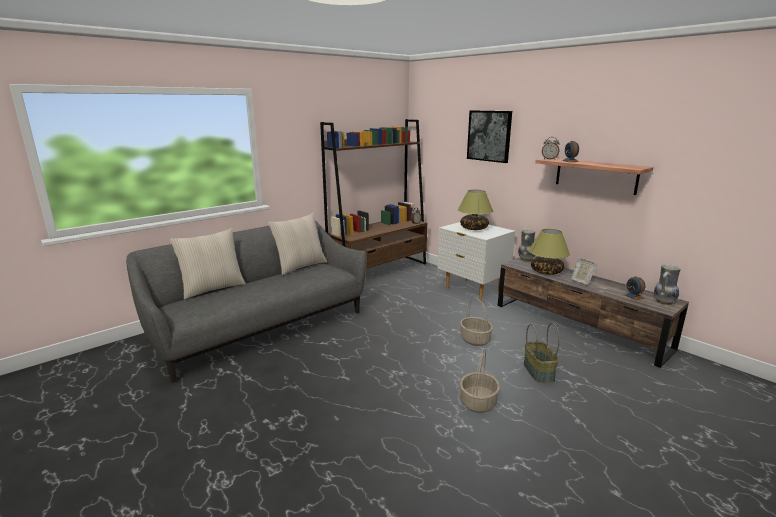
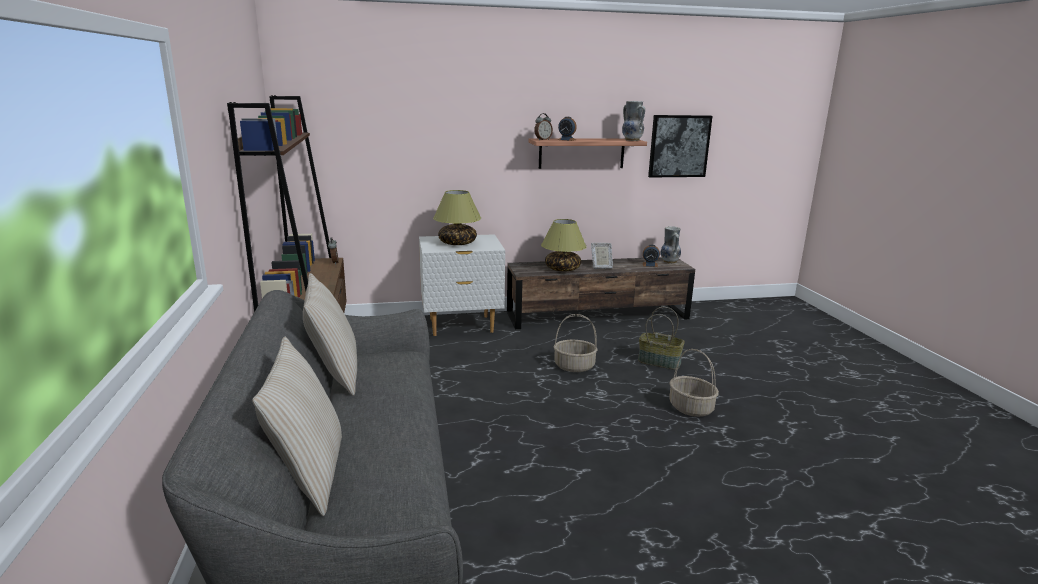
camera: 60 degrees left, 0 degrees up
(489, 136) = (437, 116): picture -> picture (679, 146)
(525, 259) = (519, 264): vase -> vase (631, 140)

